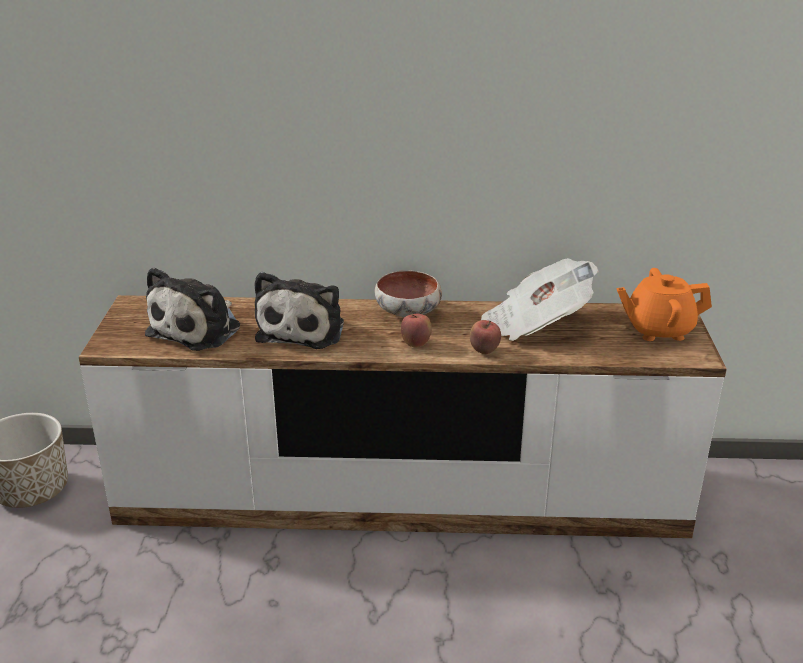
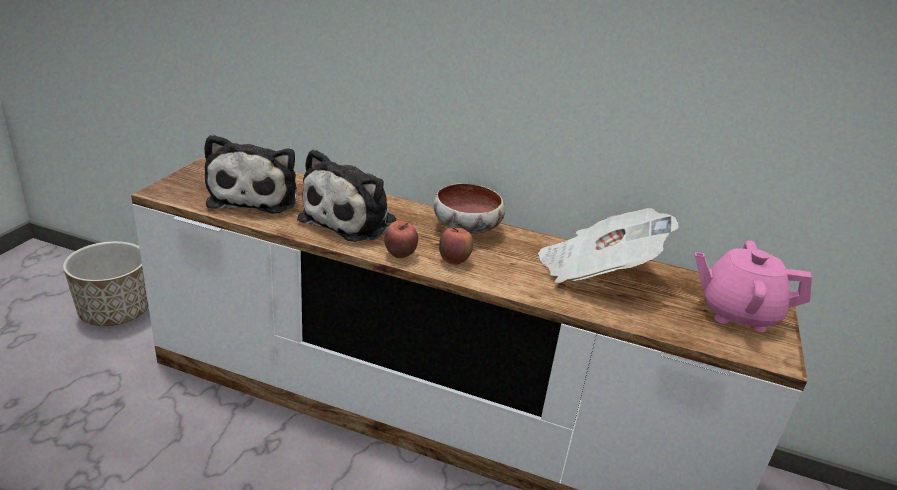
camera: 15 degrees right, 0 degrees up
(198, 329) = (256, 196): plush toy -> plush toy turned 45 degrees counterclockwise
(484, 351) = (522, 287): apple -> apple (400, 255)
(658, 330) = (737, 313): orange teapot -> pink teapot

